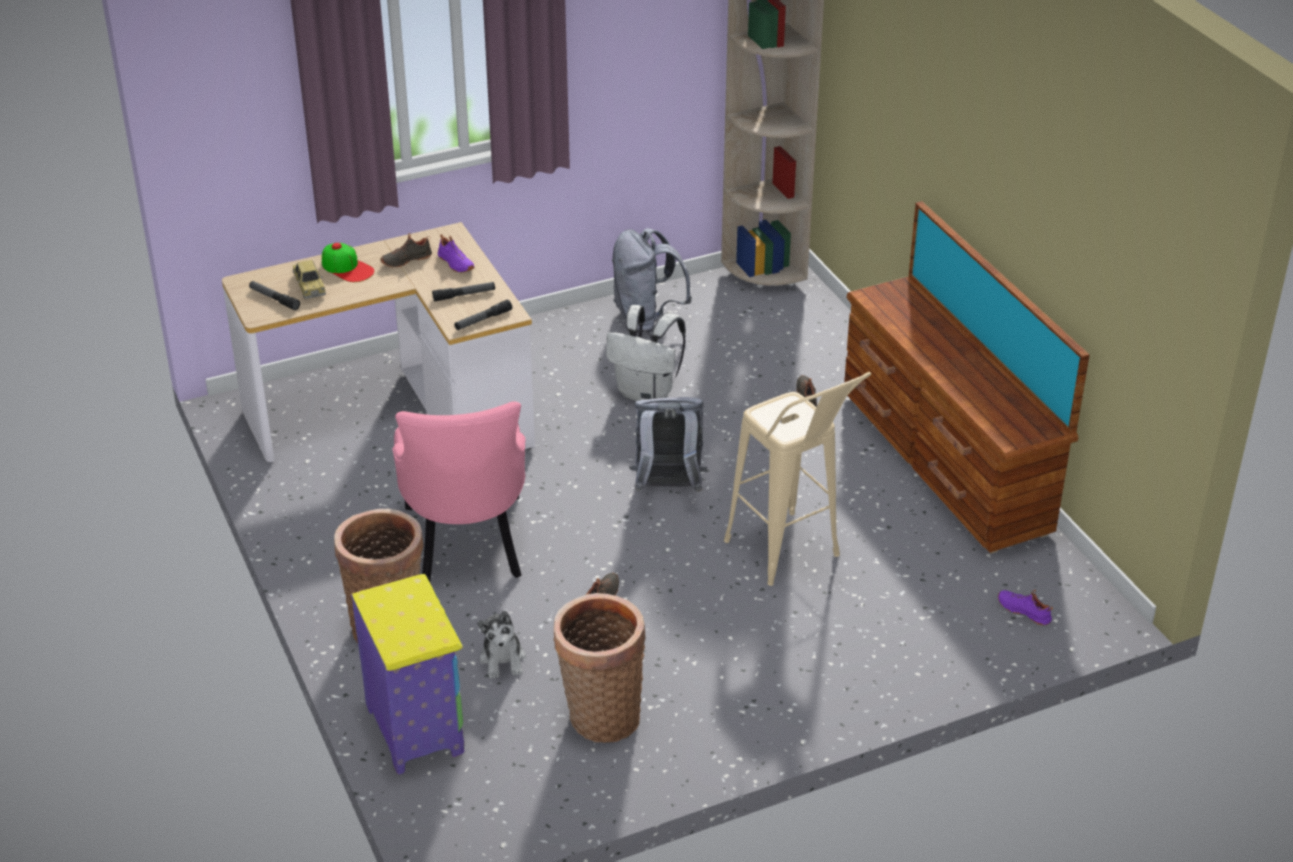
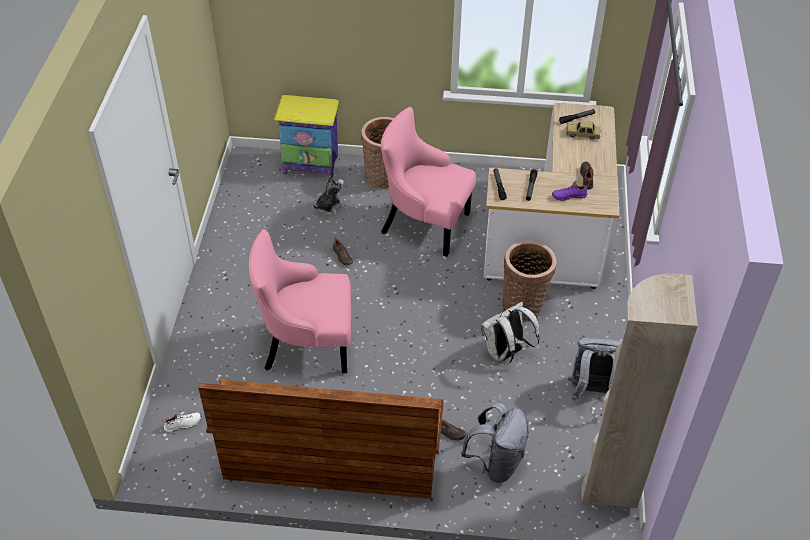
camera: 120 degrees right, 10 degrees up
(347, 267) = (593, 153): cap -> none
(503, 659) = (329, 207): plush toy -> plush toy turned 120 degrees clockwise
(600, 715) = (266, 224): basket -> basket (524, 305)
(667, 488) = (408, 321): grey backpack -> grey backpack (496, 463)
(791, 558) = (309, 345): beige stool -> pink chair
(1024, 611) = (183, 425): purple shoe -> white shoe

